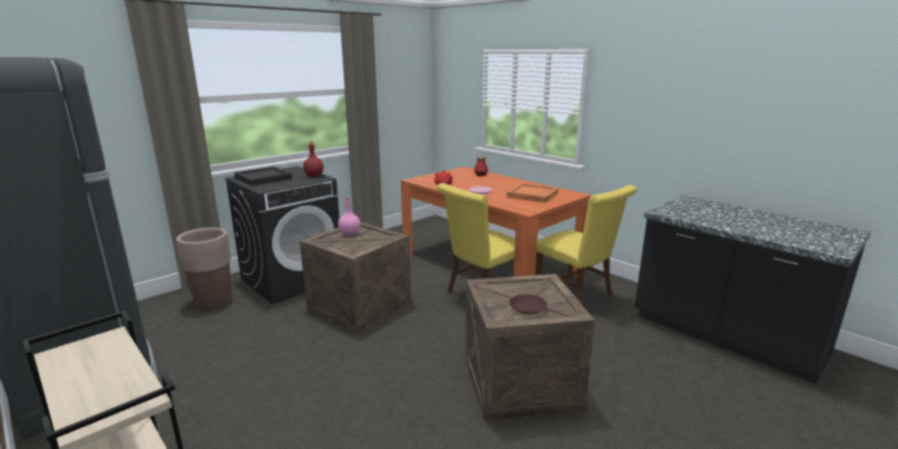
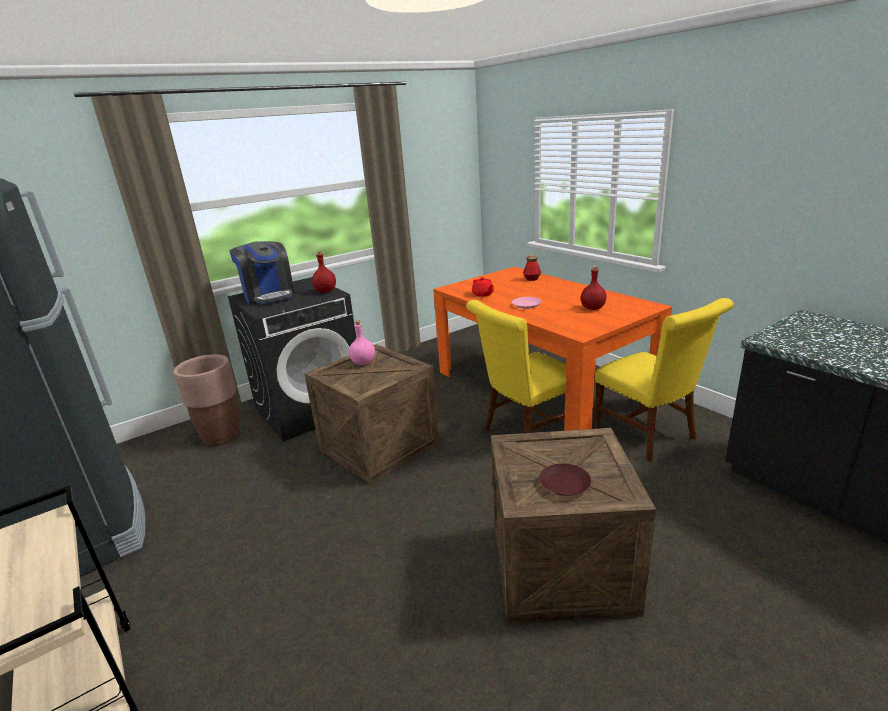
camera: 10 degrees right, 5 degrees up
(263, 178) = (268, 295): black tray -> coffee machine
(533, 195) = (593, 308): orange tray -> red bottle

